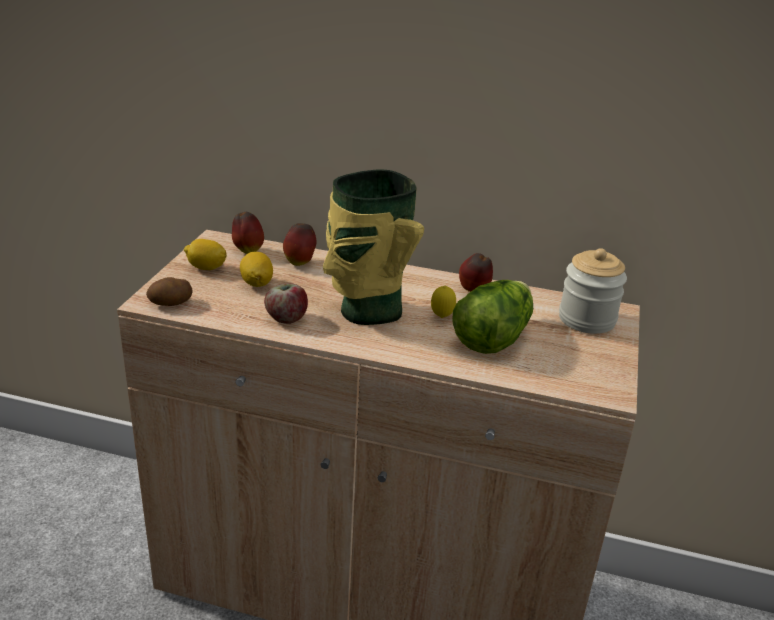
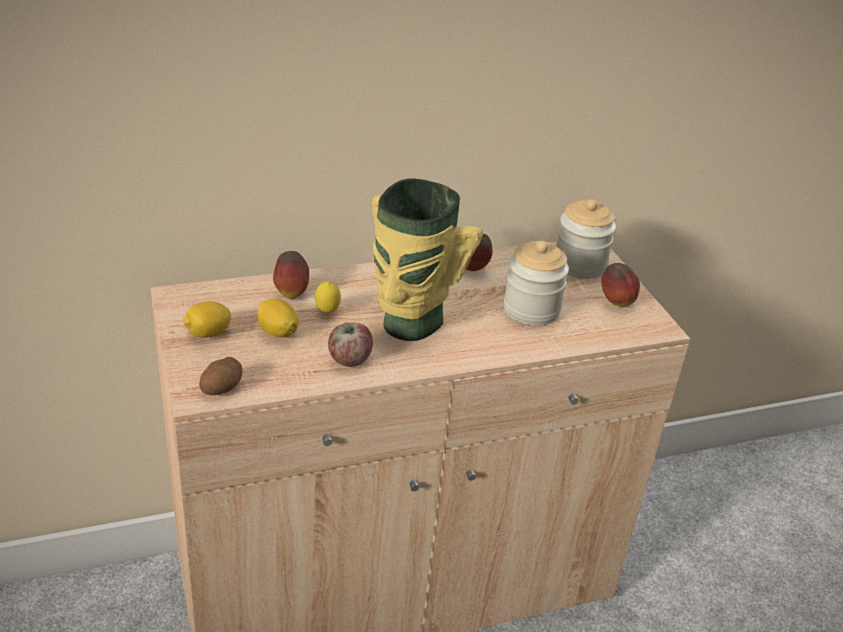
camera: 35 degrees left, 5 degrees up
(247, 250) = (225, 298): apple -> apple (616, 303)
(442, 317) = (474, 306): lemon -> lemon (327, 312)
(492, 336) = (531, 309): lettuce -> jar

